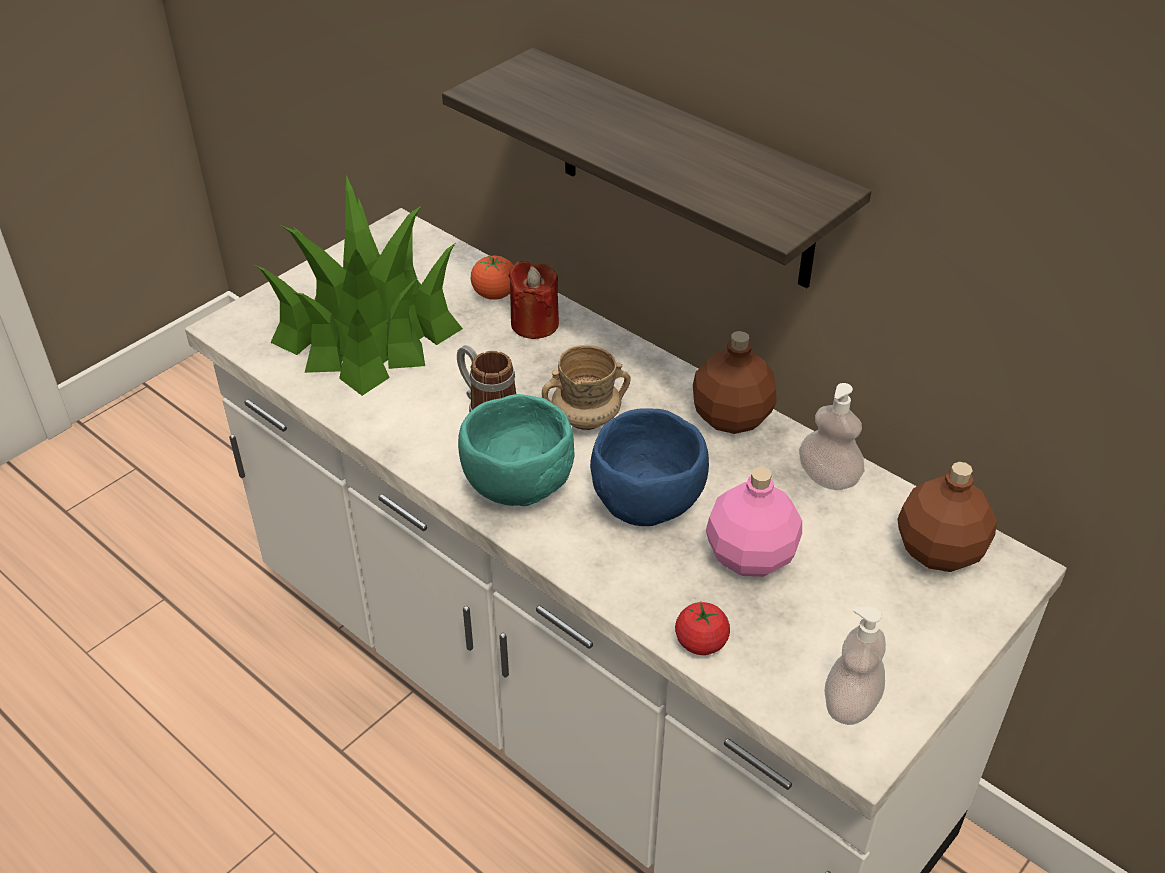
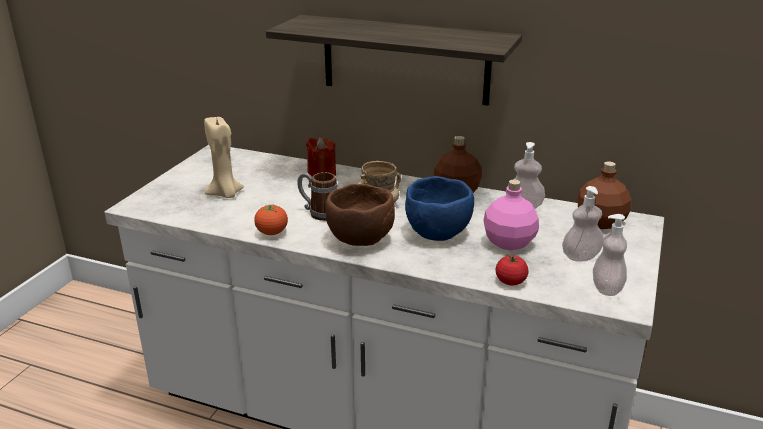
camera: 20 degrees left, 15 degrees down
(368, 333) = (225, 194): potted plant -> beige candle
(495, 295) = (290, 168): tomato -> tomato (272, 233)
(518, 487) = (361, 240): turquoise bowl -> brown bowl
(852, 621) = (581, 256): none -> soap dispenser

